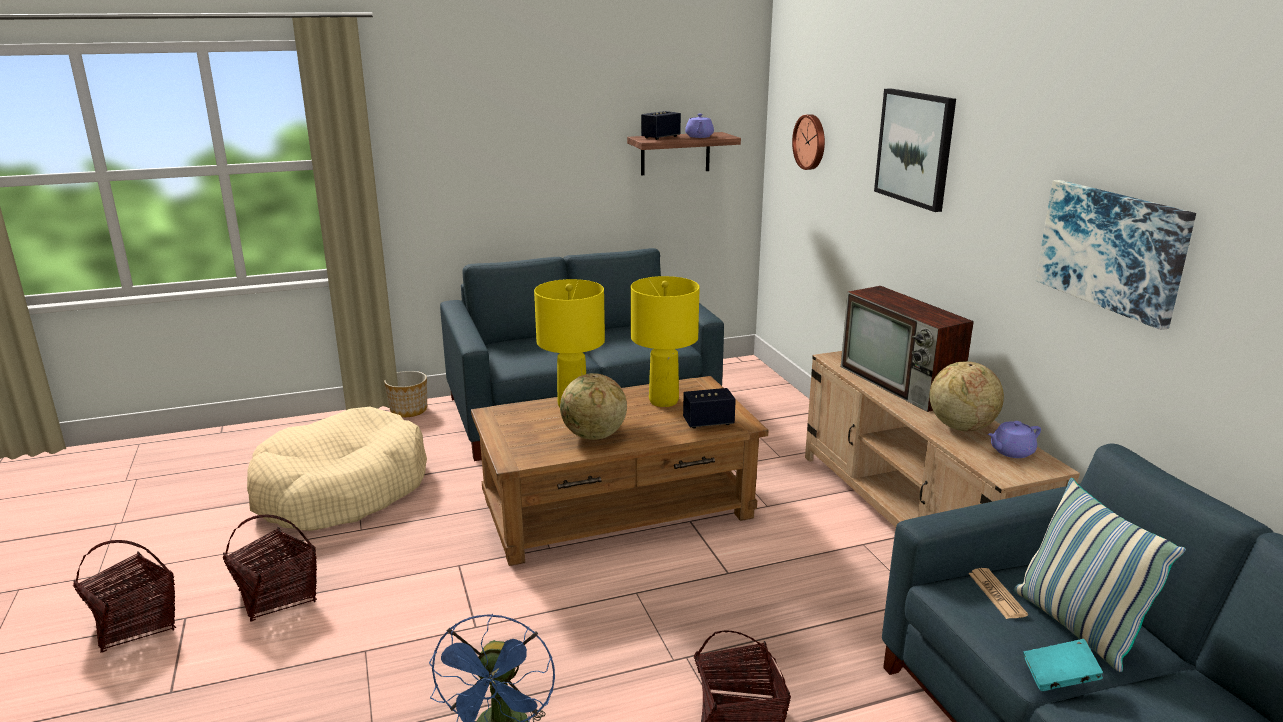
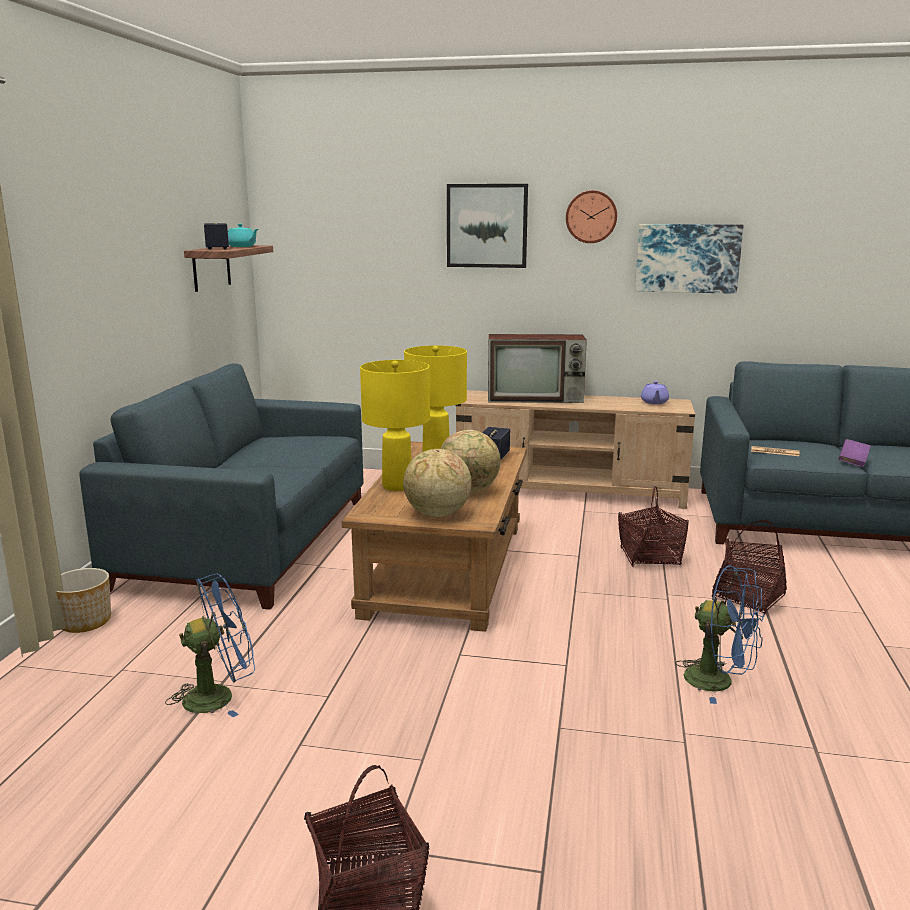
camera: 60 degrees left, 5 degrees down
(278, 596) = (411, 770): basket -> basket (650, 557)
(341, 490) = (219, 695): beige dog bed -> blue fan
(699, 137) = (242, 246): purple teapot -> turquoise teapot
(811, 142) = (337, 242): wall clock -> wall clock (591, 216)
(960, 427) = (612, 402): globe -> globe (437, 514)
(1059, 678) = (853, 461): turquoise book -> purple book
(1076, 626) = (809, 448): pillow -> none

